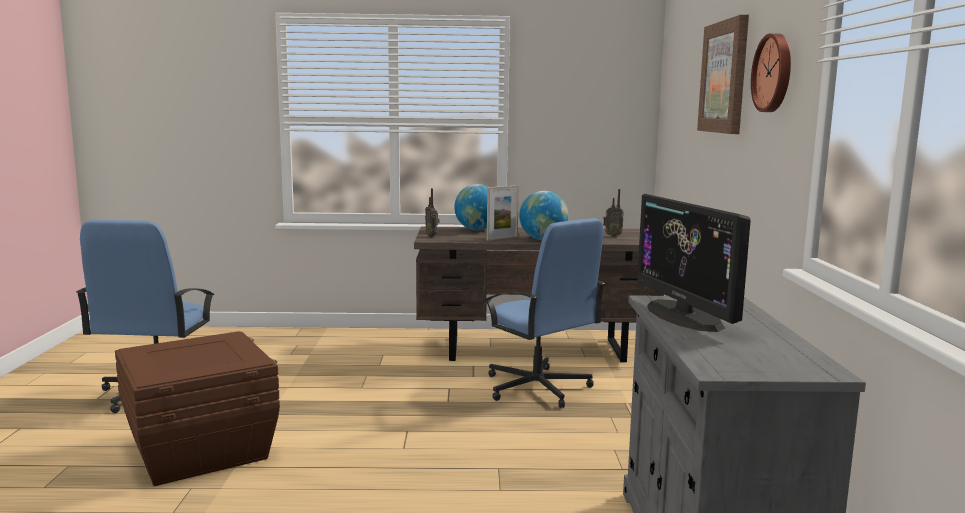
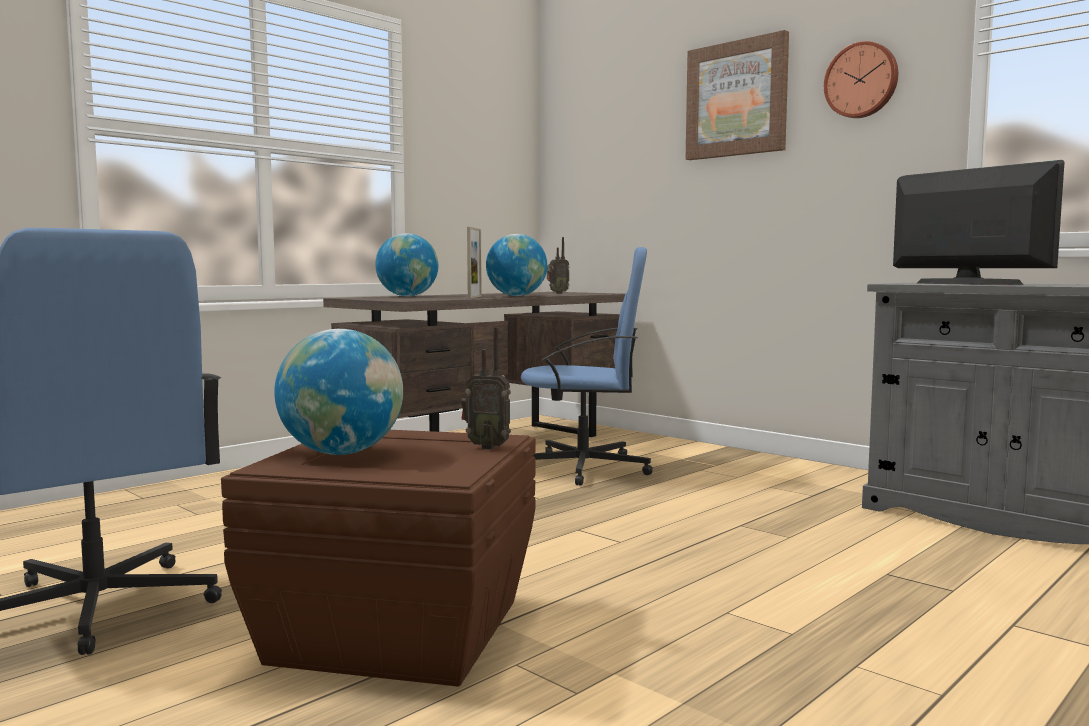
camera: 45 degrees left, 5 degrees down
(177, 350) = (341, 453): none -> globe
(432, 236) = (390, 299): radio -> radio (487, 447)
(685, 316) = (967, 283): monitor -> monitor turned 150 degrees counterclockwise

